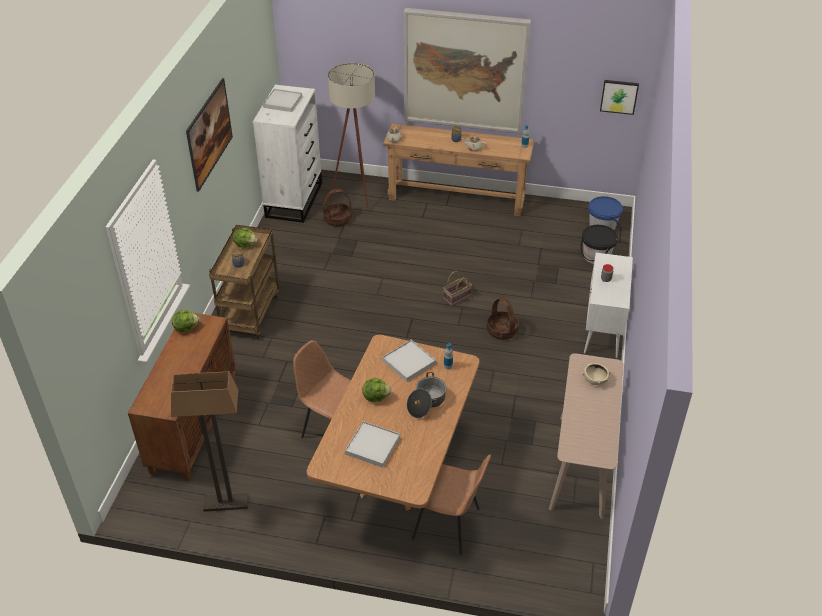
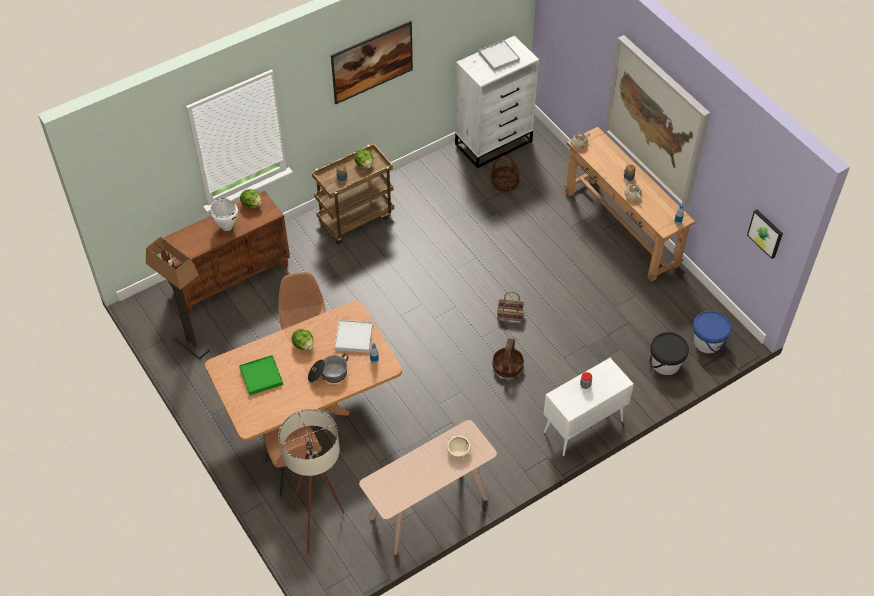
camera: 45 degrees right, 10 degrees up
(185, 358) = (227, 227): none -> white cooking pot
(356, 196) = (543, 171): beige floor lamp -> beige floor lamp (320, 523)
(373, 446) = (261, 376): white tray -> green tray

